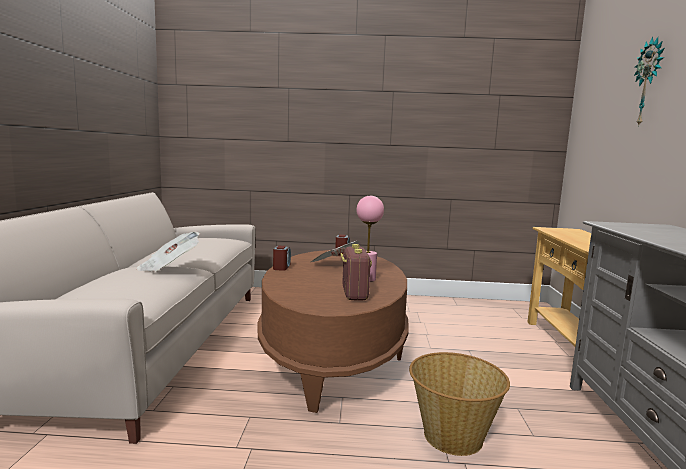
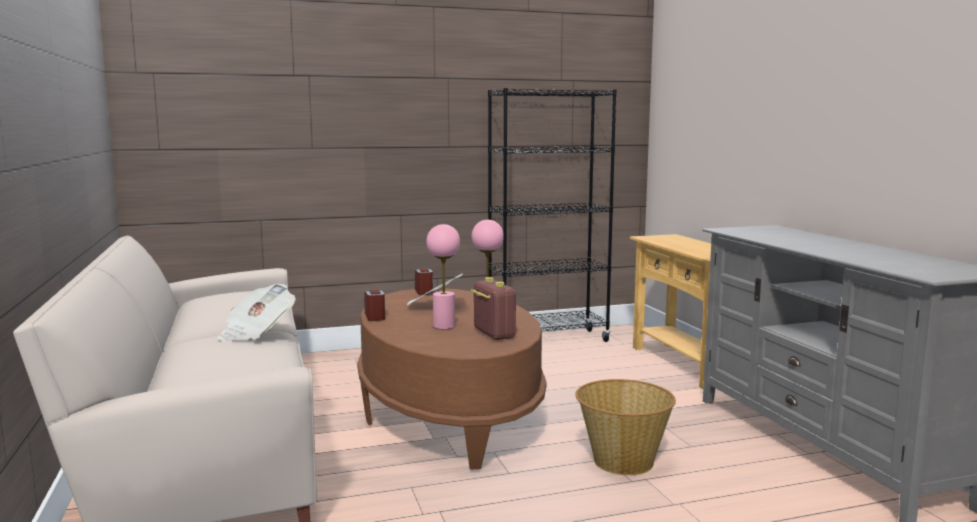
camera: 20 degrees left, 0 degrees up
(323, 282) = (444, 326): none -> pink table lamp
(457, 305) = (548, 341): none -> black bookcase
(649, 82) = (739, 79): wall clock -> none

